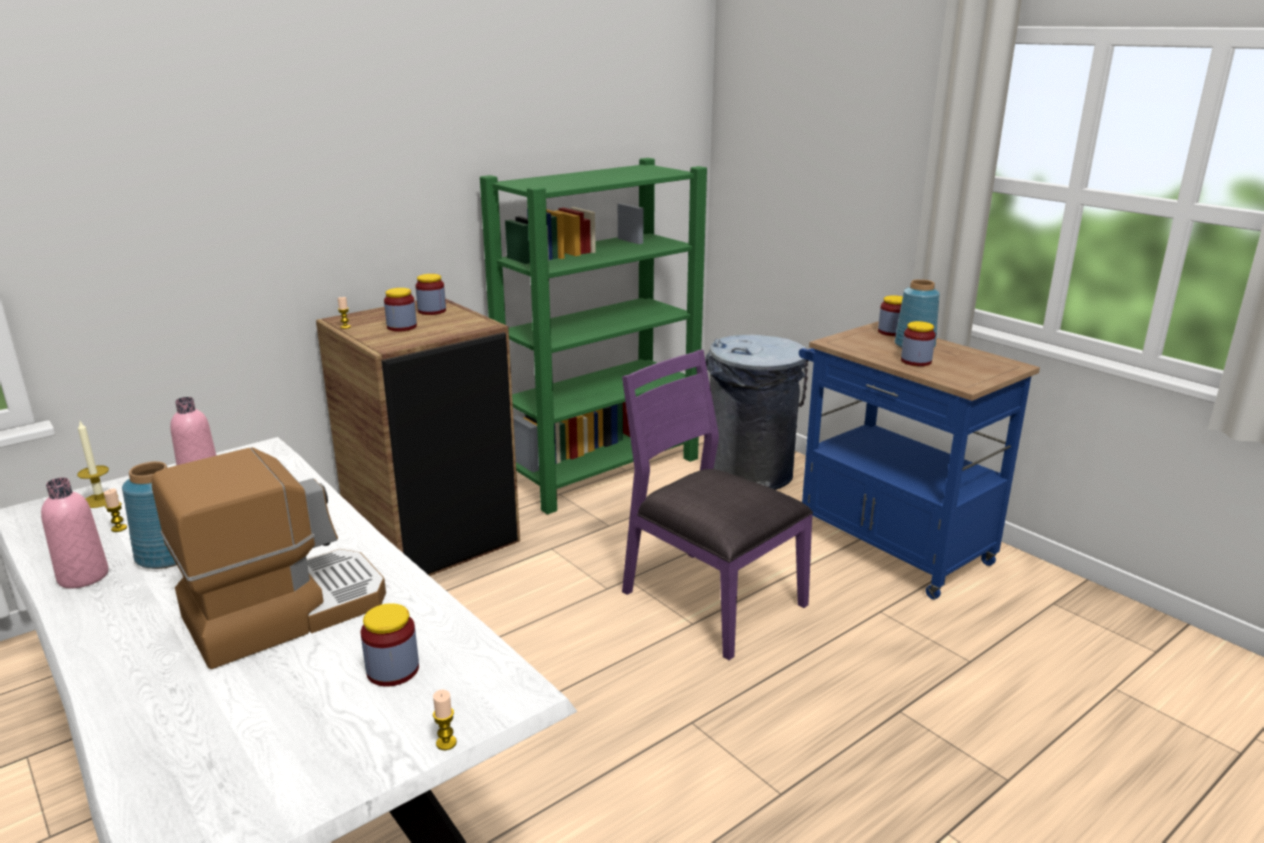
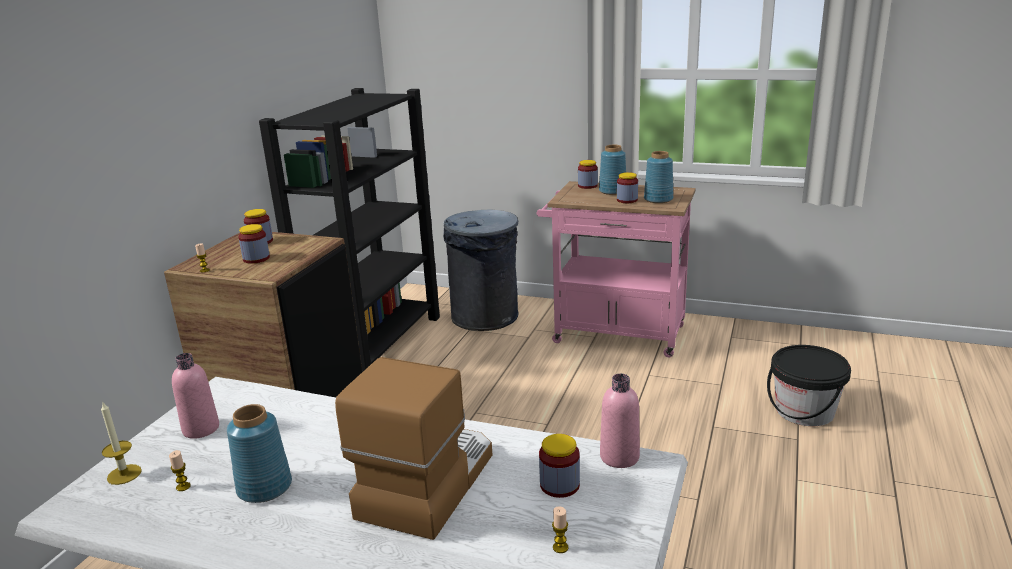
camera: 30 degrees left, 0 degrees up
(83, 576) = (213, 530): pink bottle -> pink bottle (619, 457)
(446, 743) = (655, 507): candle -> candle (560, 547)
(601, 470) = (376, 346): green bookcase -> black bookcase
(710, 599) = (542, 405): purple chair -> none
(888, 545) = (614, 334): blue cart -> pink cart
(961, 370) = (658, 199): none -> blue vase
(1061, 746) = (804, 411): none -> black bucket

